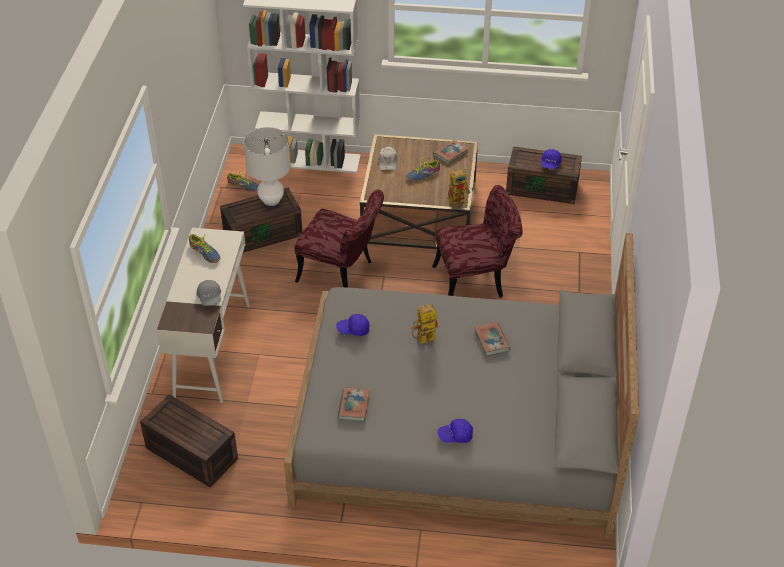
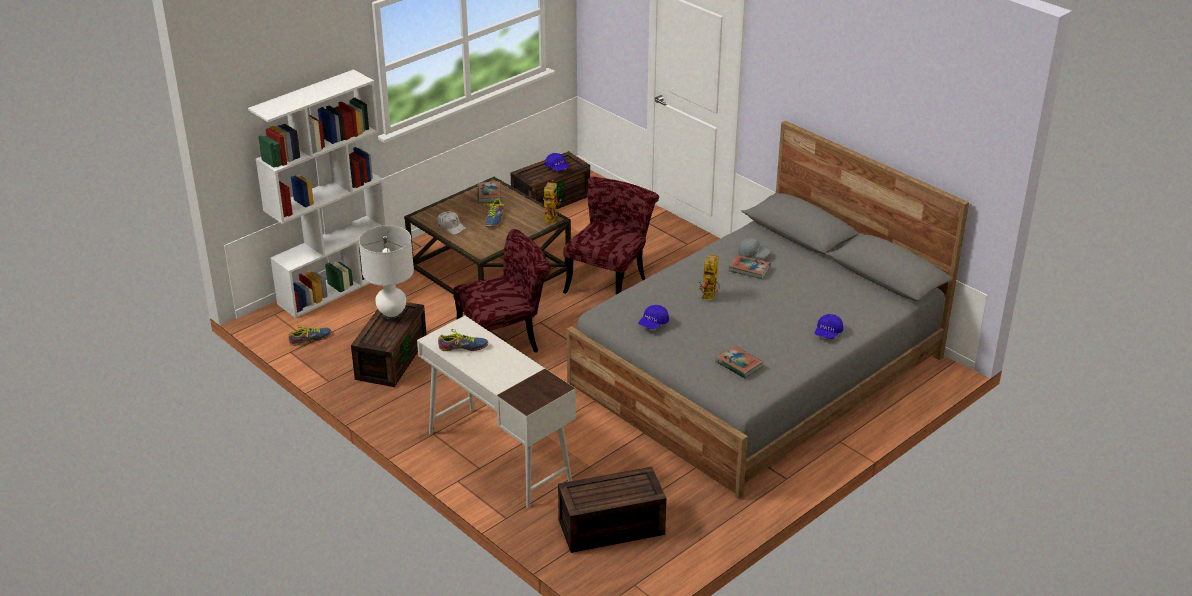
camera: 50 degrees left, 10 degrees down
(210, 298) = (527, 369): grey cap -> grey cap (753, 254)

